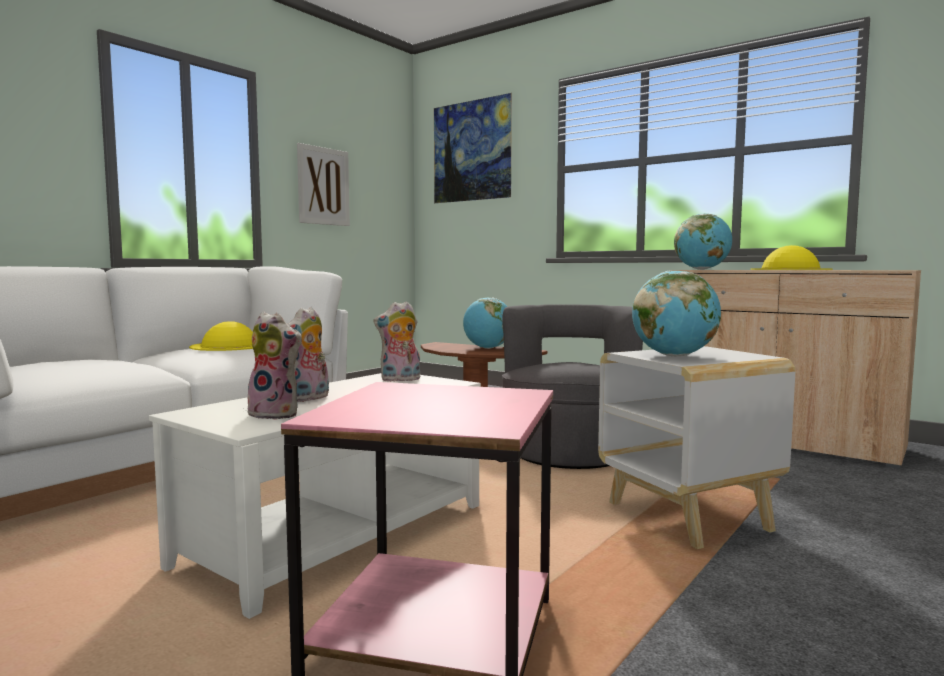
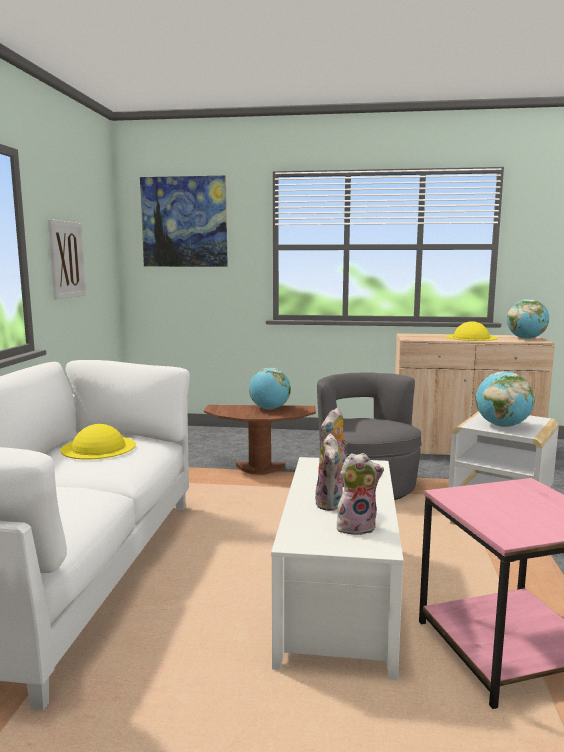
camera: 30 degrees left, 5 degrees up
(702, 269) = (417, 338): globe -> globe (526, 339)

